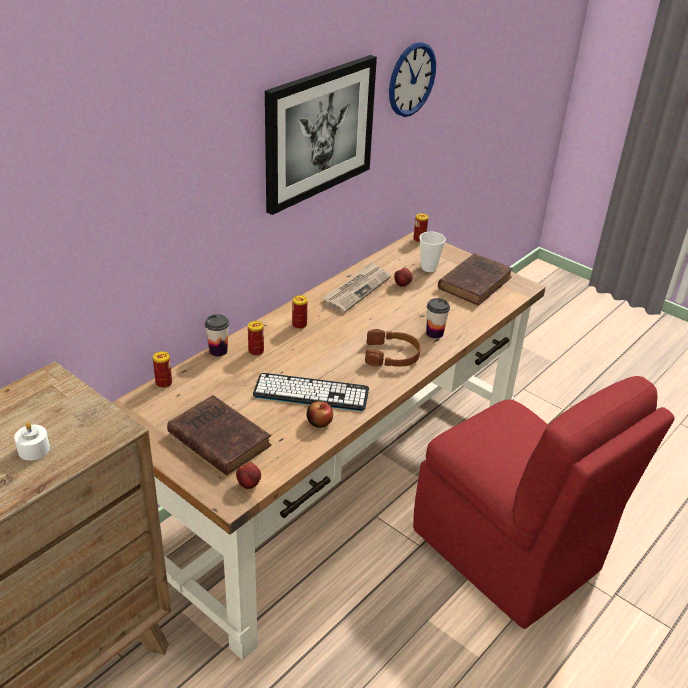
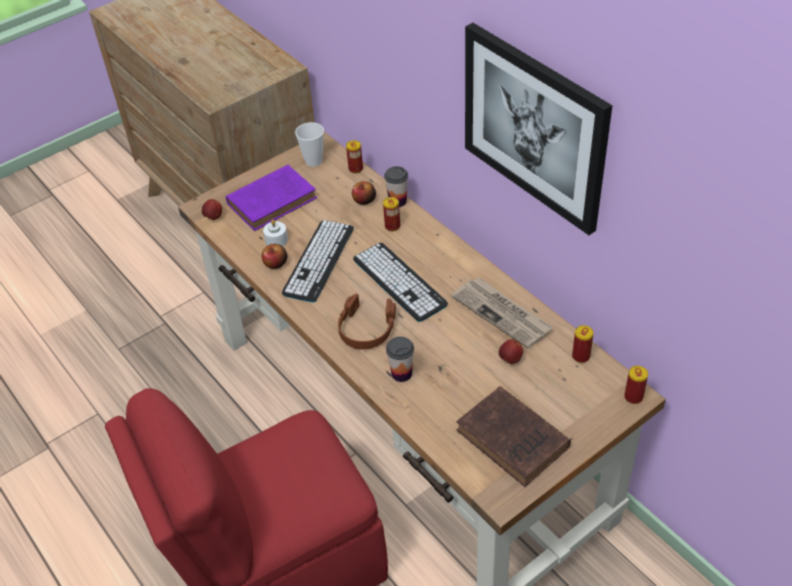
camera: 105 degrees right, 10 degrees up
(34, 449) = (208, 68): white candle -> white candle (276, 240)
(217, 372) = (364, 200): none -> apple
(217, 438) = (274, 200): brown book -> purple book
(299, 325) = (434, 260): can -> can (581, 356)
(331, 342) = (399, 282): none -> keyboard
(411, 79) = (685, 203): wall clock -> none
(428, 268) = (553, 394): cup -> cup (313, 161)

